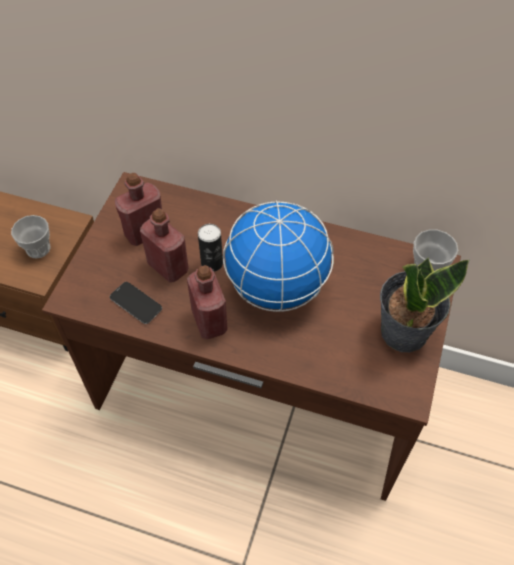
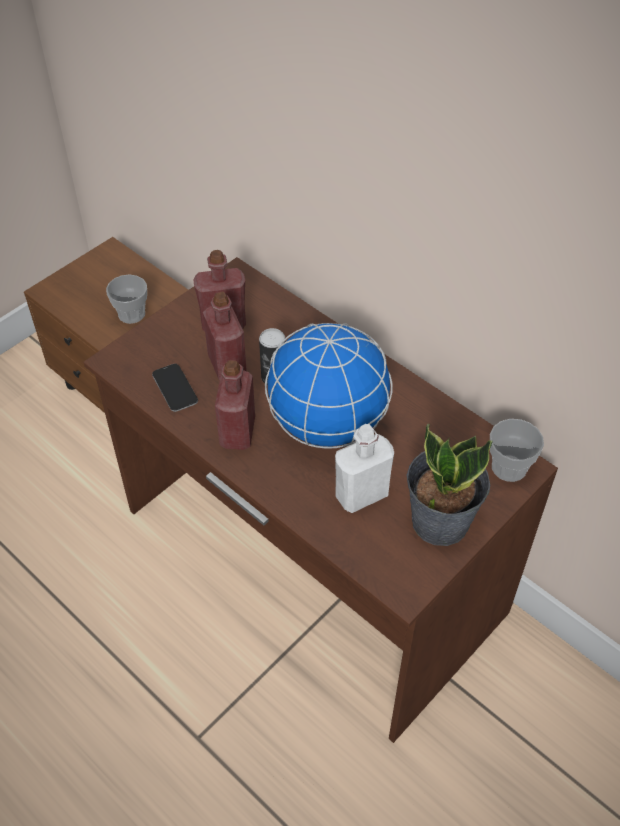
camera: 25 degrees right, 5 degrees down
(335, 334) = (361, 495): none -> white bottle

